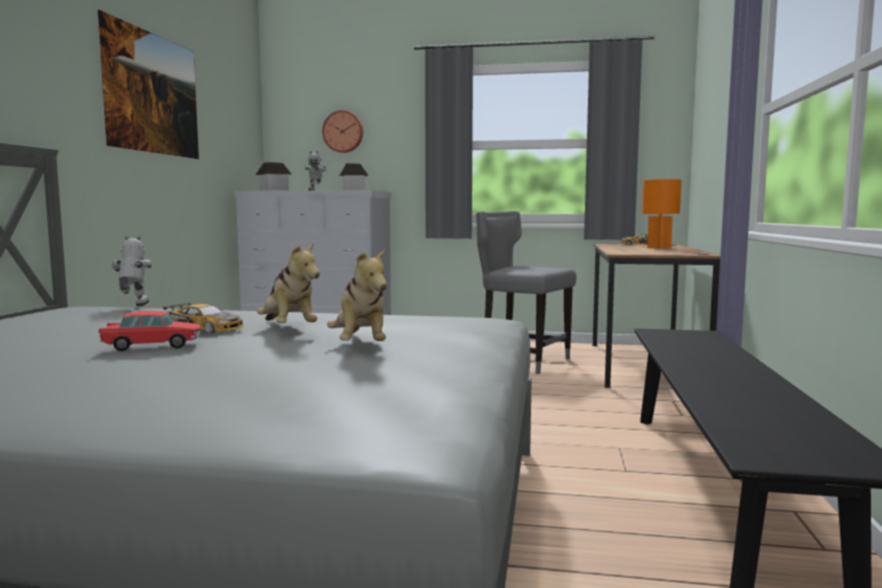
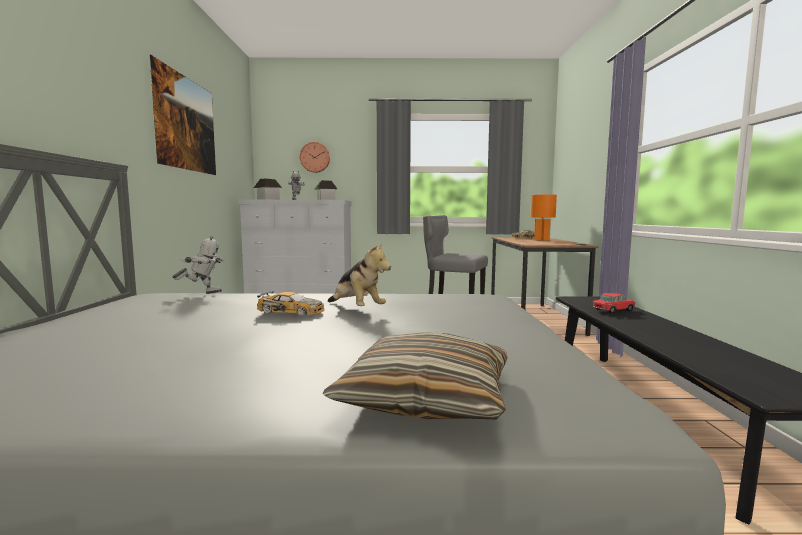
camera: 10 degrees left, 0 degrees up
(133, 307) = (202, 293): toy robot -> toy robot turned 90 degrees clockwise
(152, 346) = (271, 331): toy car -> toy car (614, 310)
(227, 412) = (426, 397): none -> pillow
(361, 346) = (433, 322): plush toy -> none

